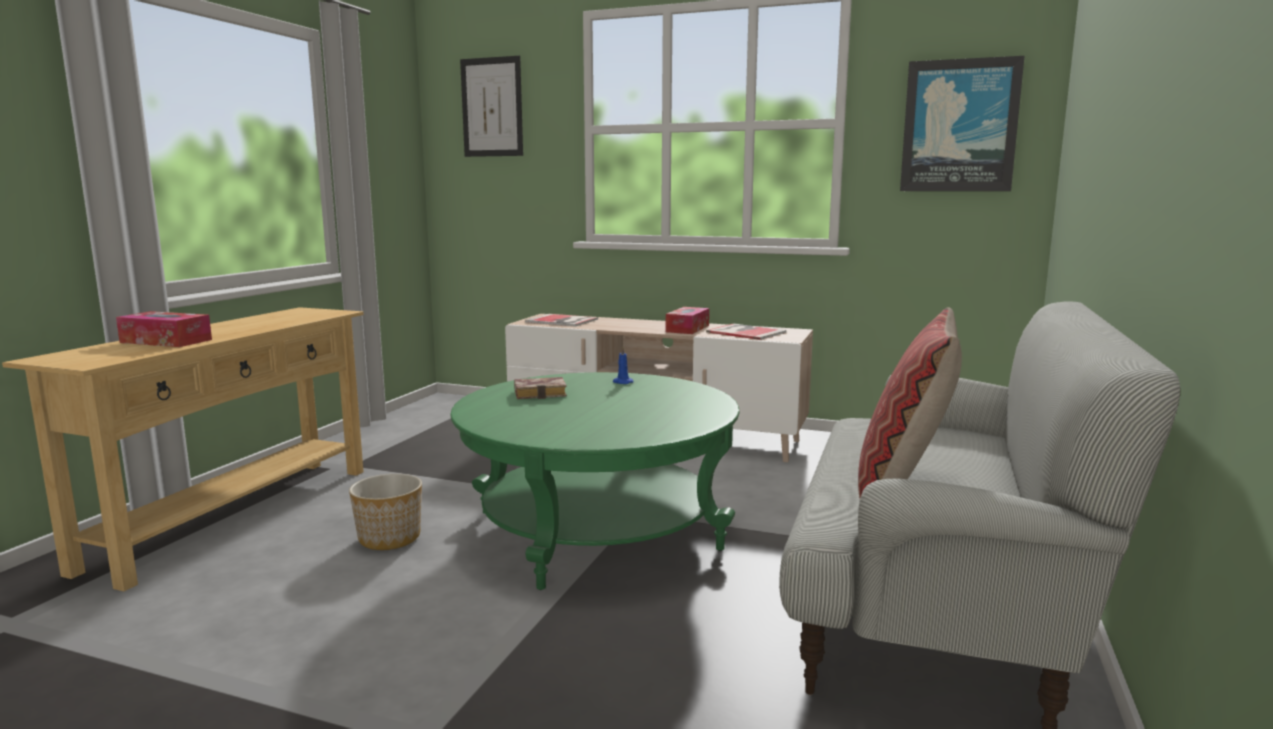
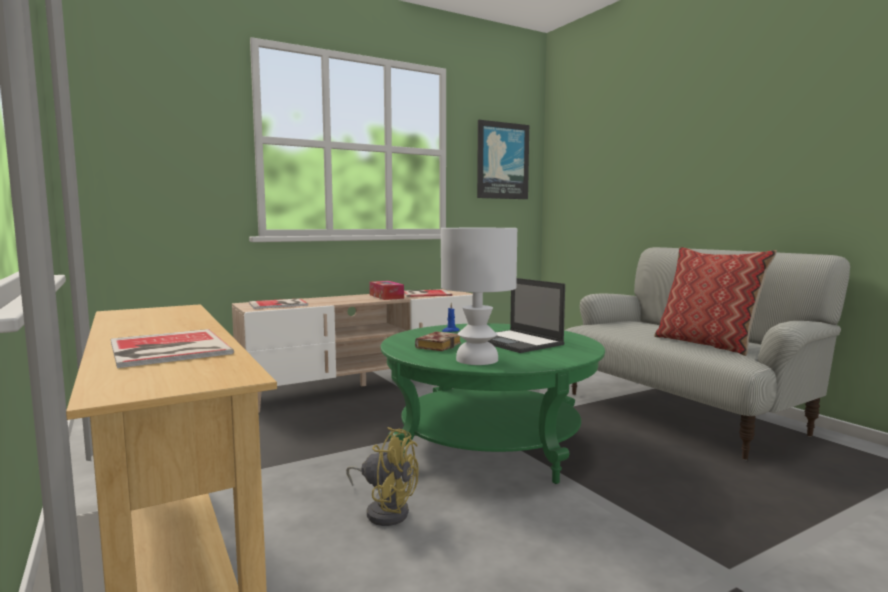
camera: 50 degrees left, 5 degrees down
(166, 341) = (166, 349): tissue box -> book
(390, 538) = (385, 510): planter -> yellow fan
(492, 107) = (150, 107): picture -> none
(505, 415) = (478, 359): none -> white table lamp
(618, 410) = (517, 342): none -> laptop

